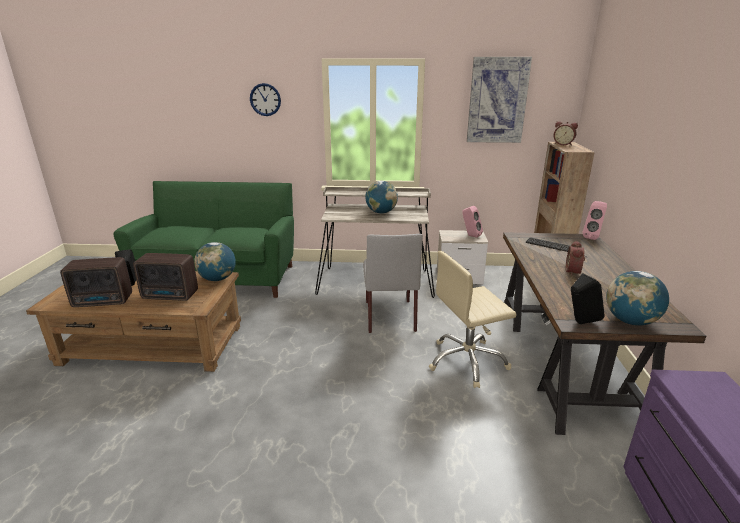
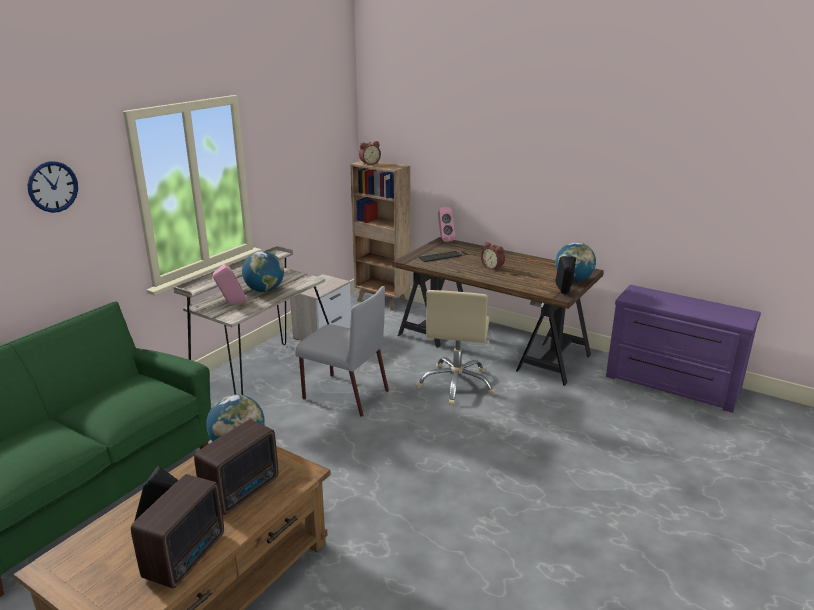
camera: 60 degrees left, 0 degrees up
(470, 236) = (325, 282): pink speaker -> pink speaker (232, 304)
(497, 100) = (302, 131): picture -> none

